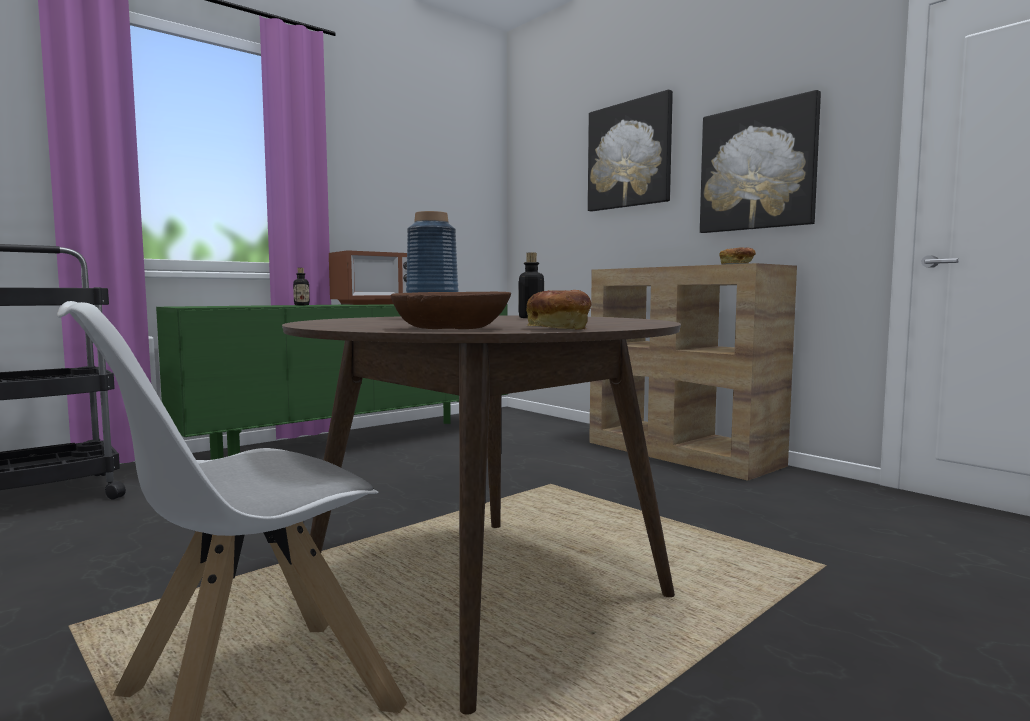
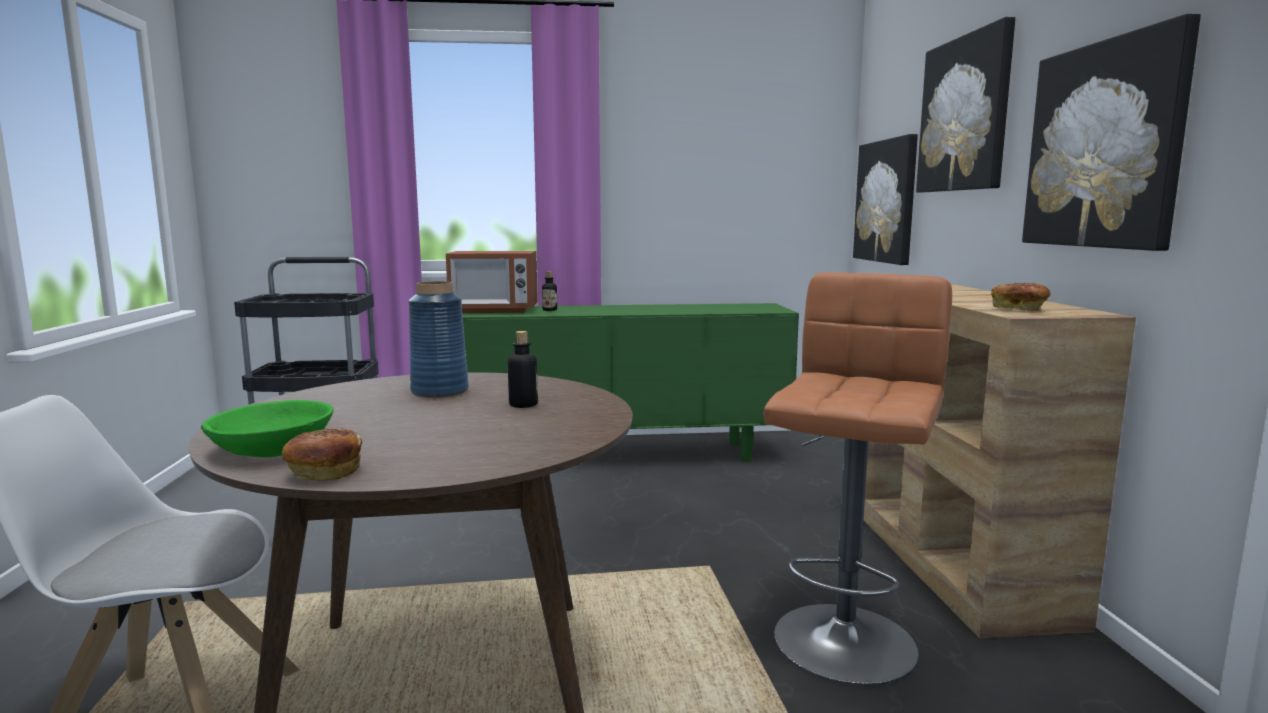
camera: 35 degrees right, 5 degrees up
(373, 304) = (637, 307): microwave -> microwave (494, 310)
(452, 328) = (273, 449): brown bowl -> green bowl
(549, 222) = (886, 201): none -> picture
(691, 498) = (846, 641): none -> brown stool

